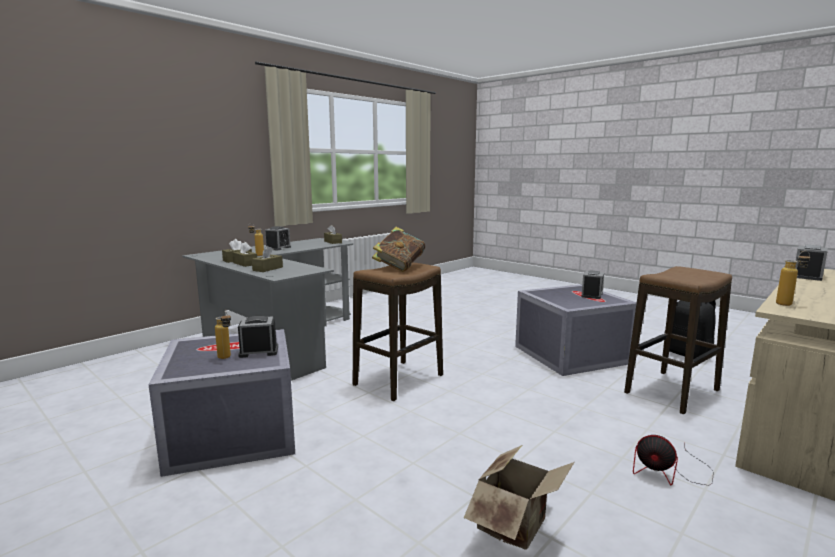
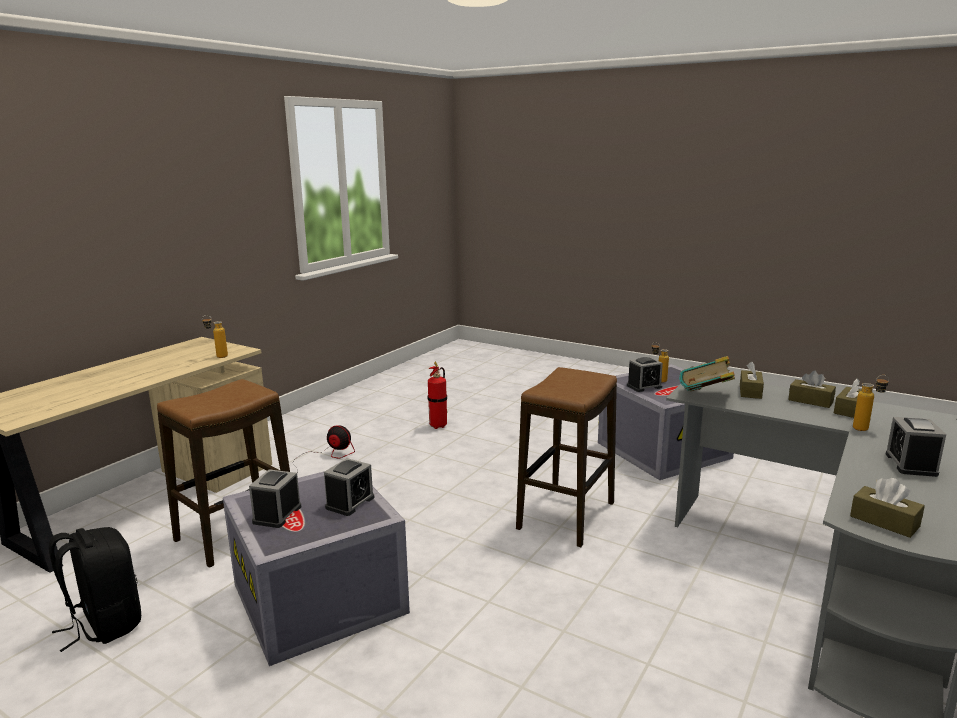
camera: 170 degrees right, 5 degrees up
(399, 267) = (572, 389): book -> book (705, 398)
(517, 526) = (439, 426): cardboard box -> fire extinguisher
(807, 276) = (77, 400): alarm clock -> alarm clock (350, 502)

